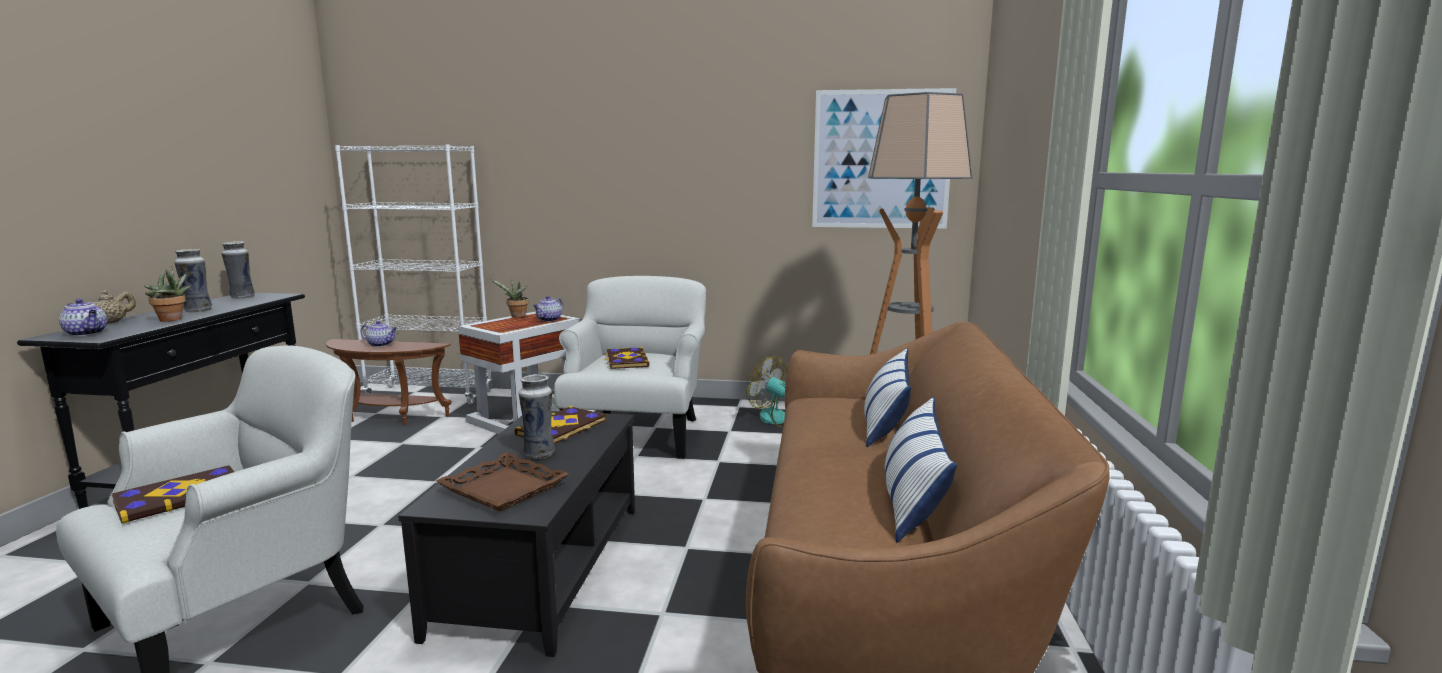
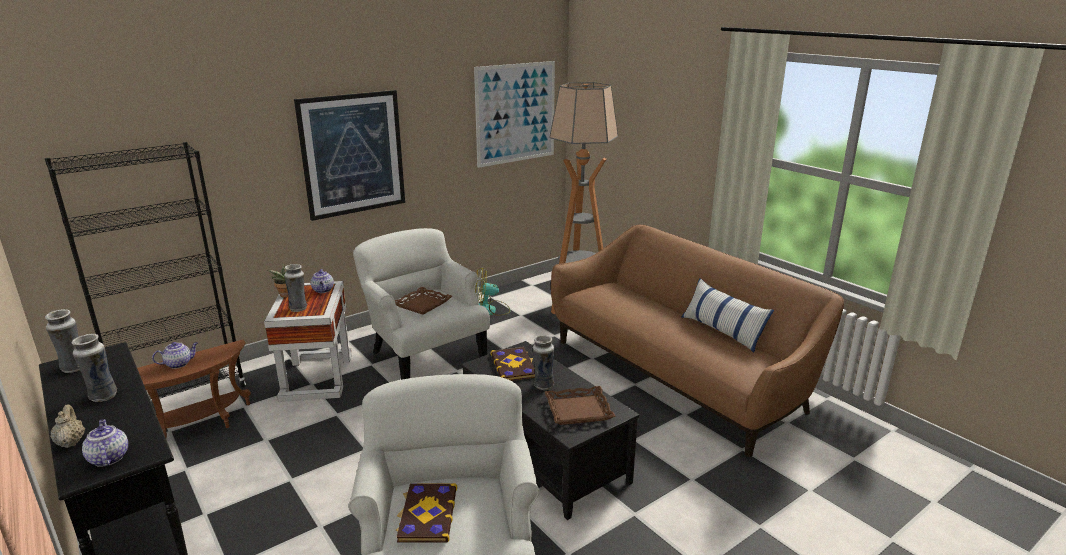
camera: 45 degrees left, 10 degrees up
(87, 333) = (108, 458): teapot -> teapot turned 105 degrees counterclockwise
(173, 320) = (129, 413): potted plant -> none
(430, 395) = (182, 395): white bookcase -> black bookcase
(499, 325) = (299, 308): none -> vase
(626, 360) = (422, 304): book -> brown tray
(643, 184) = (353, 154): none -> picture
(885, 422) = (640, 295): pillow -> none

